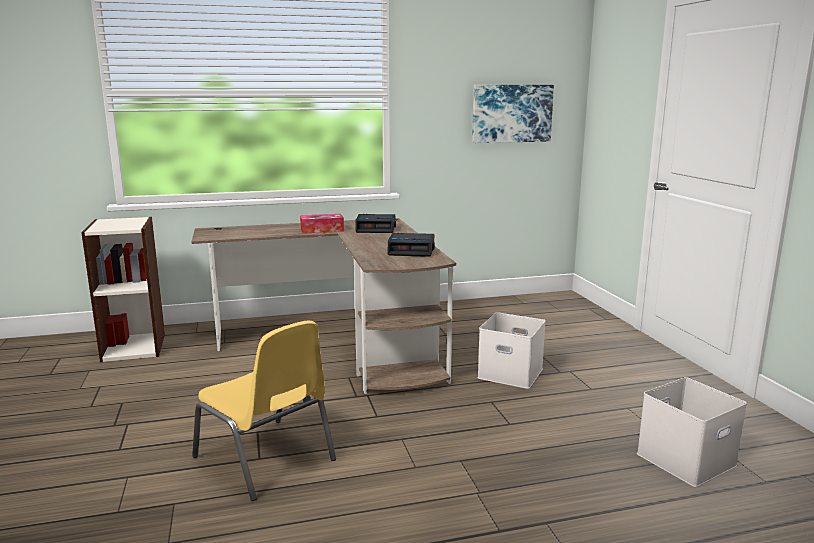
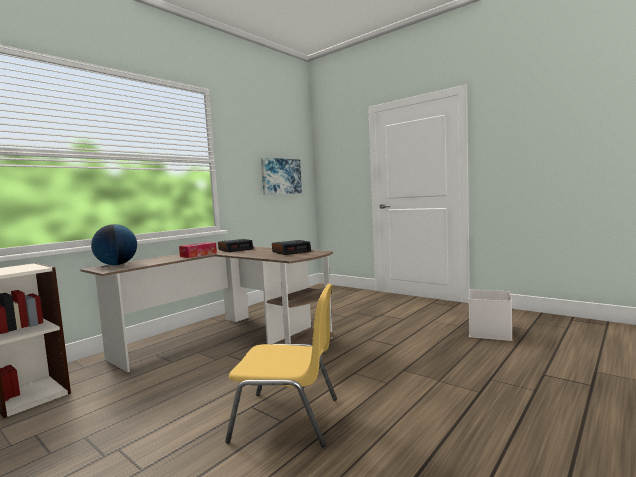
camera: 35 degrees left, 10 degrees down
(227, 229) = (117, 264): none -> globe
(512, 373) = (355, 323): white storage box -> none

